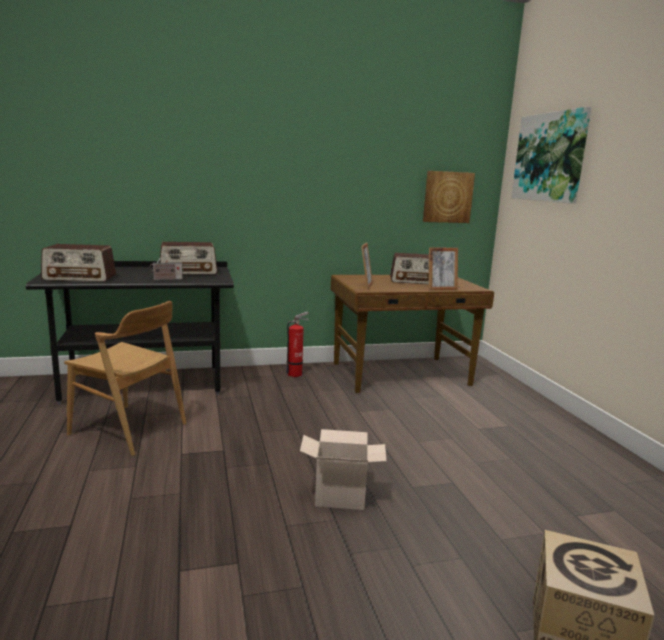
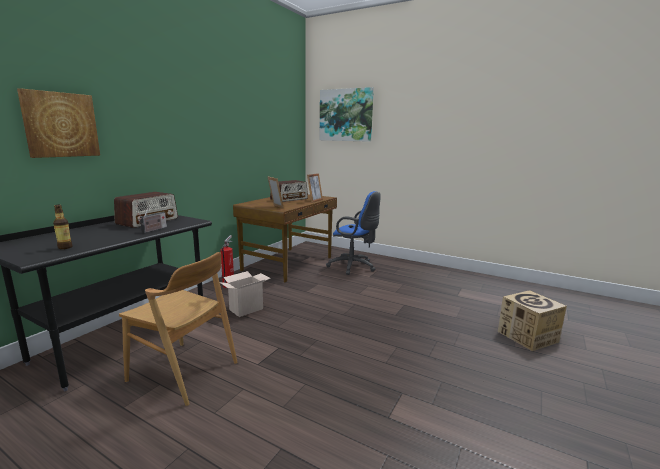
camera: 45 degrees left, 0 degrees up
(80, 278) = (65, 247): radio -> bottle
(129, 429) = (183, 372): brown chair -> brown chair turned 45 degrees clockwise
(341, 497) = (380, 335): cardboard box -> cardboard box (246, 309)
(447, 197) = (284, 141): picture -> picture (60, 125)
(481, 408) = (354, 267): none -> blue office chair

